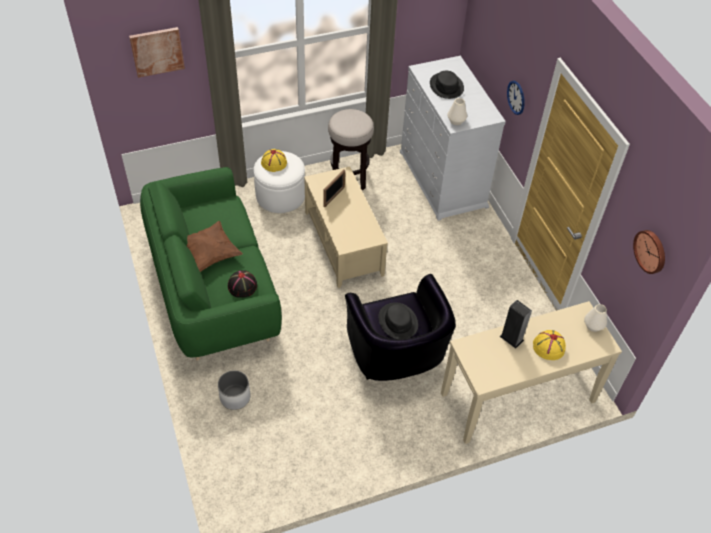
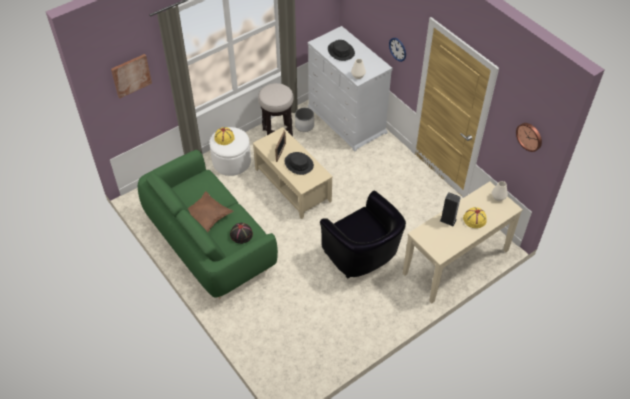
camera: 15 degrees left, 0 degrees up
(235, 397) = (258, 317): white planter -> white planter (304, 125)
(398, 321) = (361, 230): black hat -> black hat (299, 164)

